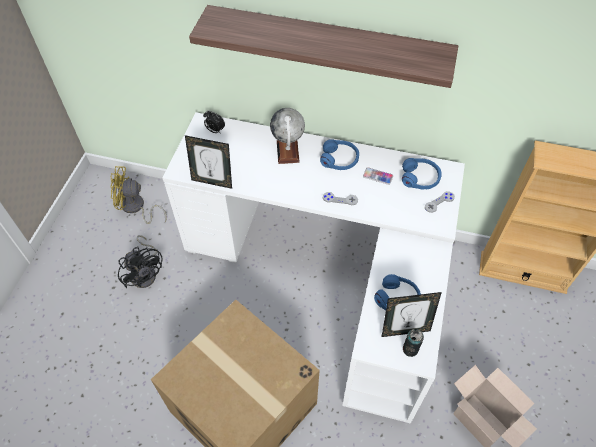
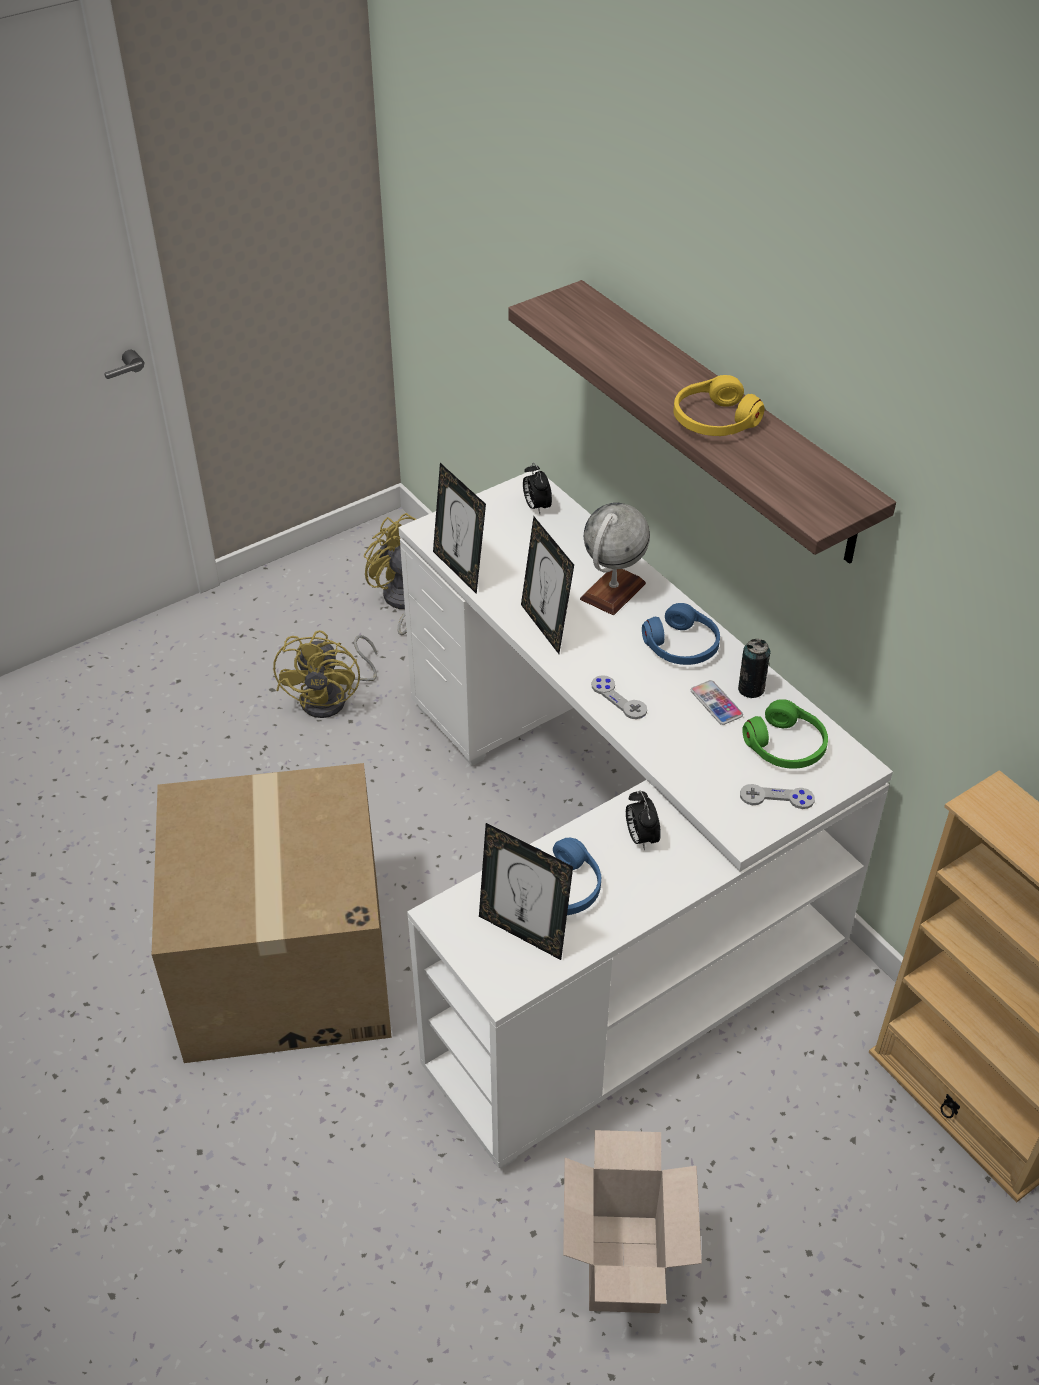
camera: 40 degrees right, 10 degrees down
(146, 272) = (333, 698): black fan -> yellow fan
(277, 185) = (545, 627): none -> picture frame
(348, 46) = (714, 420): none -> yellow headphones
(404, 254) = (640, 837): none -> alarm clock
(410, 349) = (502, 961): can -> can (751, 689)
(420, 178) = (785, 746): blue headphones -> green headphones

